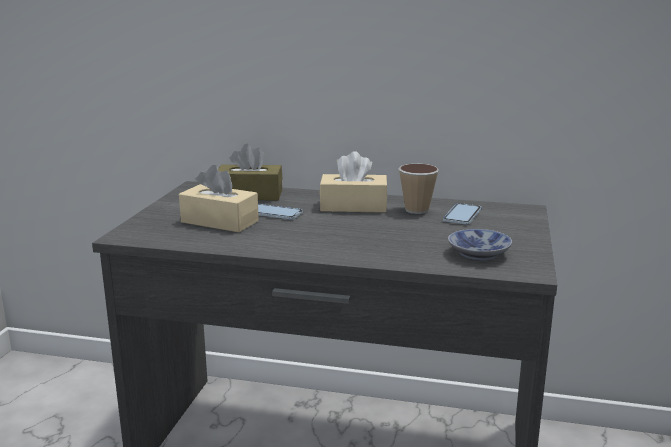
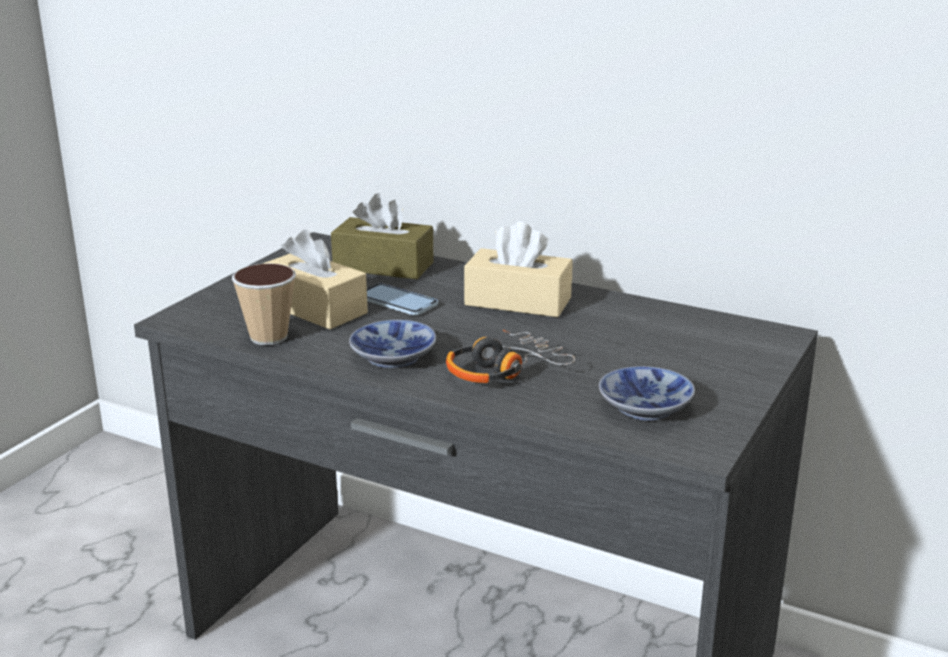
camera: 15 degrees right, 5 degrees up
(294, 242) = (394, 356): none -> bowl
(373, 243) = (504, 370): none -> headphones
(417, 210) = (607, 318): cup -> cup (269, 337)
(462, 215) = (670, 335): phone -> none

